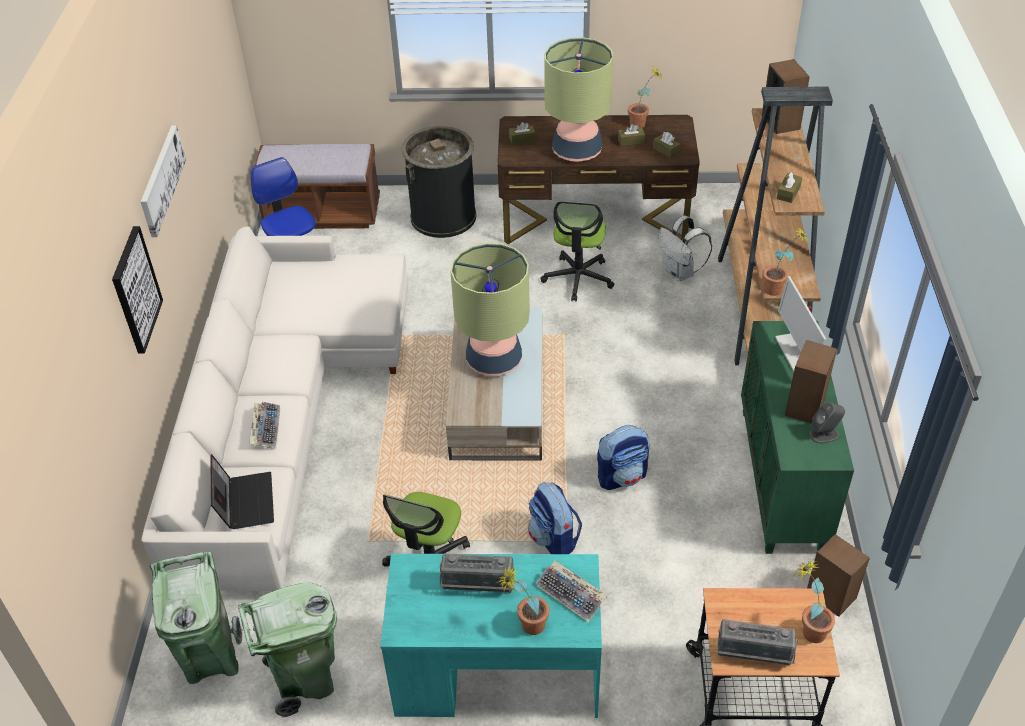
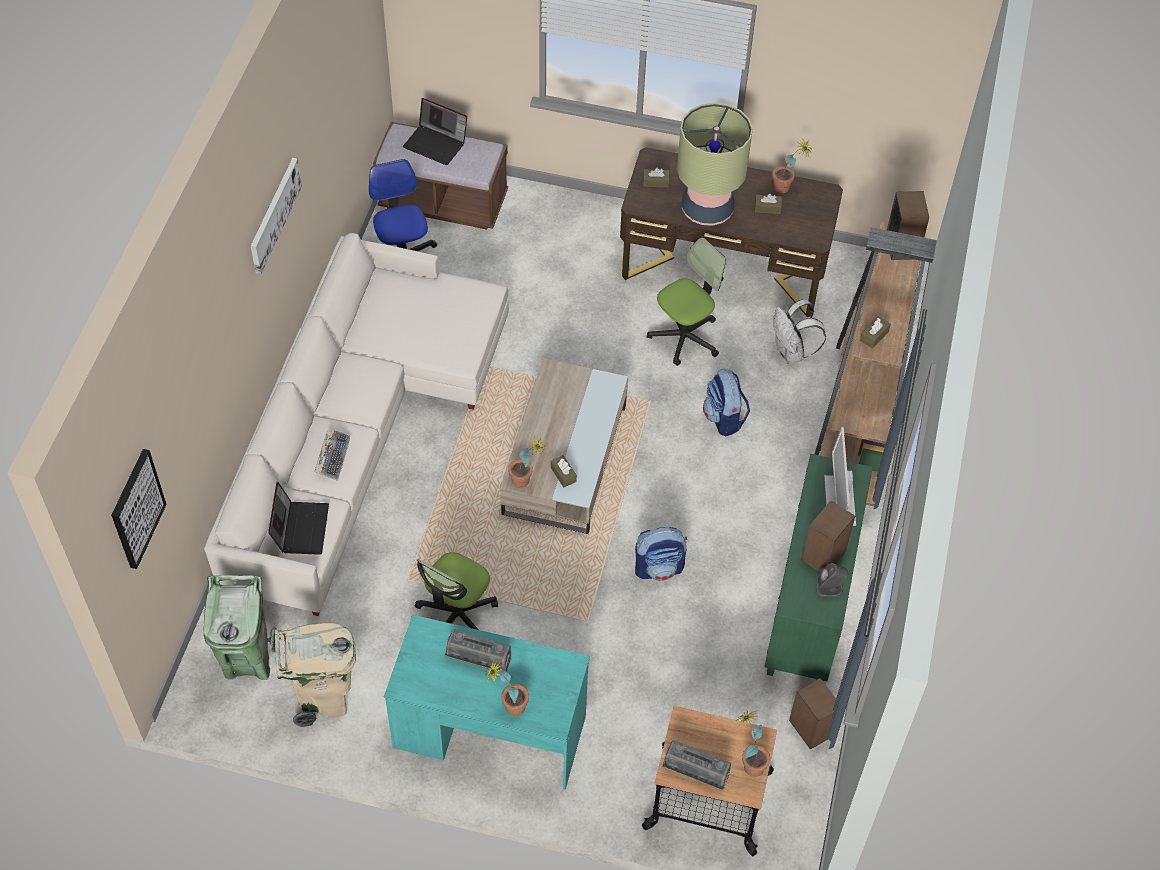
camera: 10 degrees right, 10 degrees up
(135, 290) = (233, 328): picture -> picture (136, 508)
(304, 680) = (323, 698): green trash can -> beige trash can
(308, 152) = (436, 143): none -> laptop
(443, 217) = (567, 231): black trash can -> none
(494, 360) = (564, 427): table lamp -> none
(554, 539) = (576, 616): backpack -> backpack (724, 418)
(572, 594) = (556, 687): keyboard -> none
(578, 278) = (685, 337): office chair -> office chair turned 150 degrees counterclockwise
(666, 150) = (799, 228): brown tissue box -> brown tissue box (563, 474)
(778, 290) = (849, 423): potted plant -> potted plant (525, 482)

